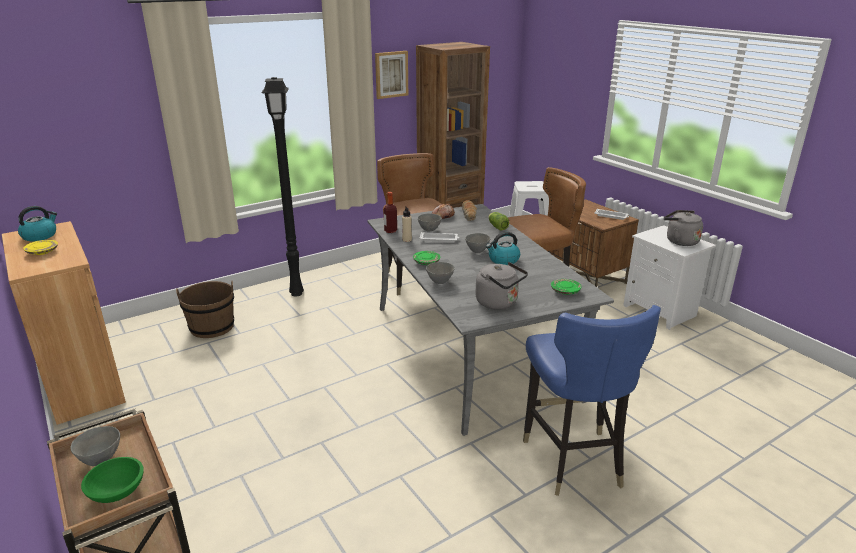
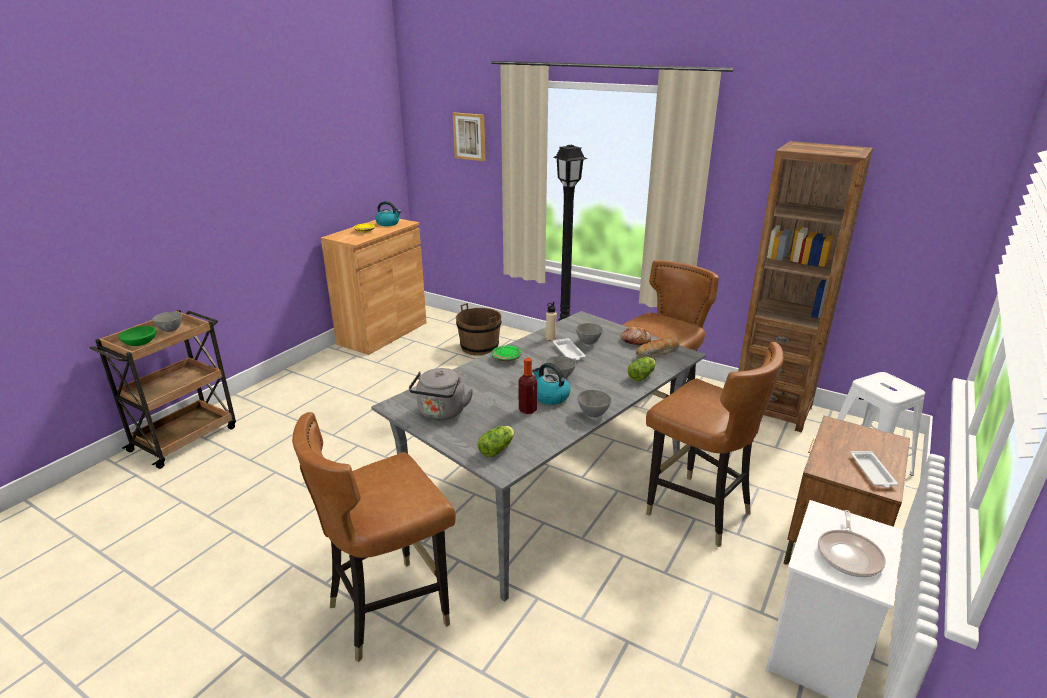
camera: 65 degrees right, 0 degrees up
(390, 231) = (564, 326): bottle -> bottle (527, 410)
(391, 74) = (746, 172): picture -> picture (470, 136)
(440, 282) = (467, 374): grey bowl -> grey bowl (592, 414)
(565, 291) = (498, 449): green plate -> lettuce
(573, 460) = (390, 609): blue chair -> brown chair
(679, 241) = (849, 555): grey kettle -> frying pan

